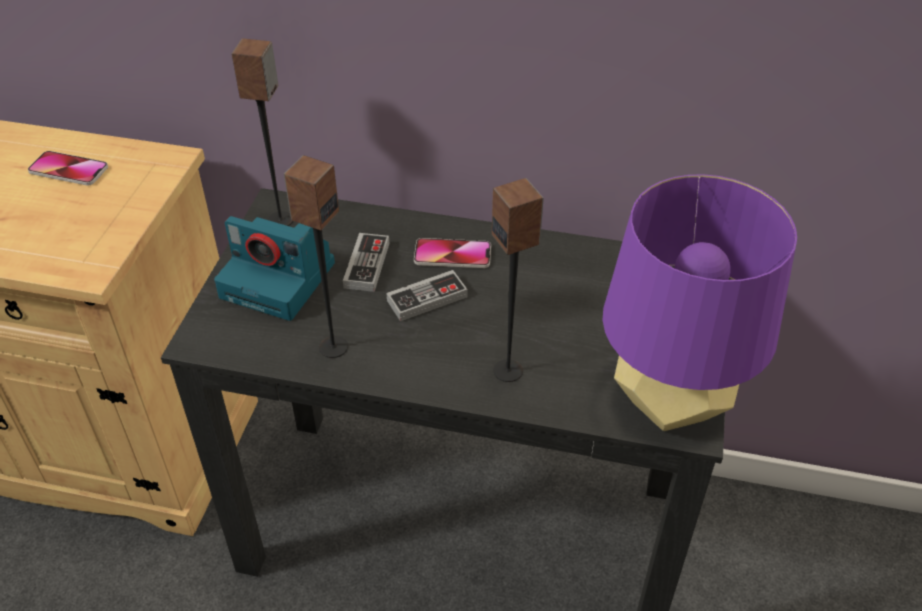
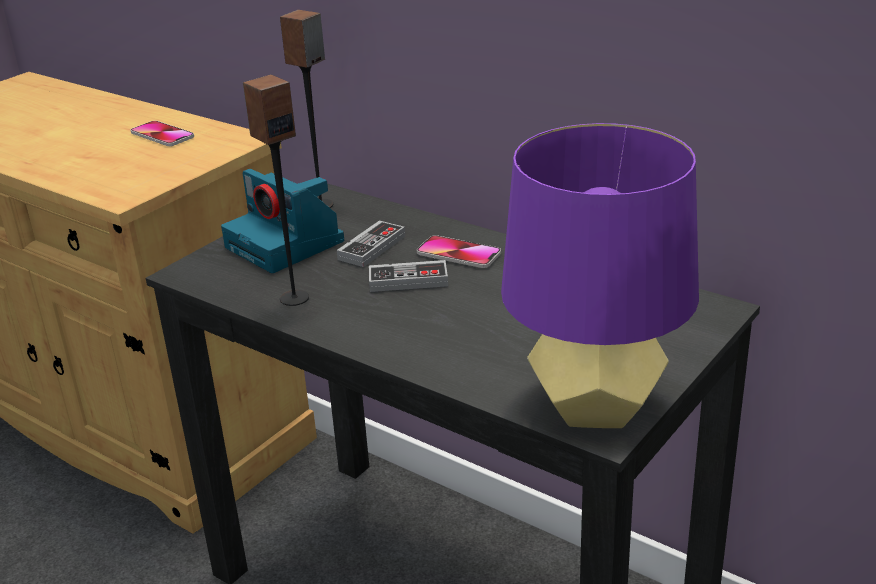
camera: 25 degrees right, 15 degrees down
(508, 370) = (444, 347): speaker -> none

